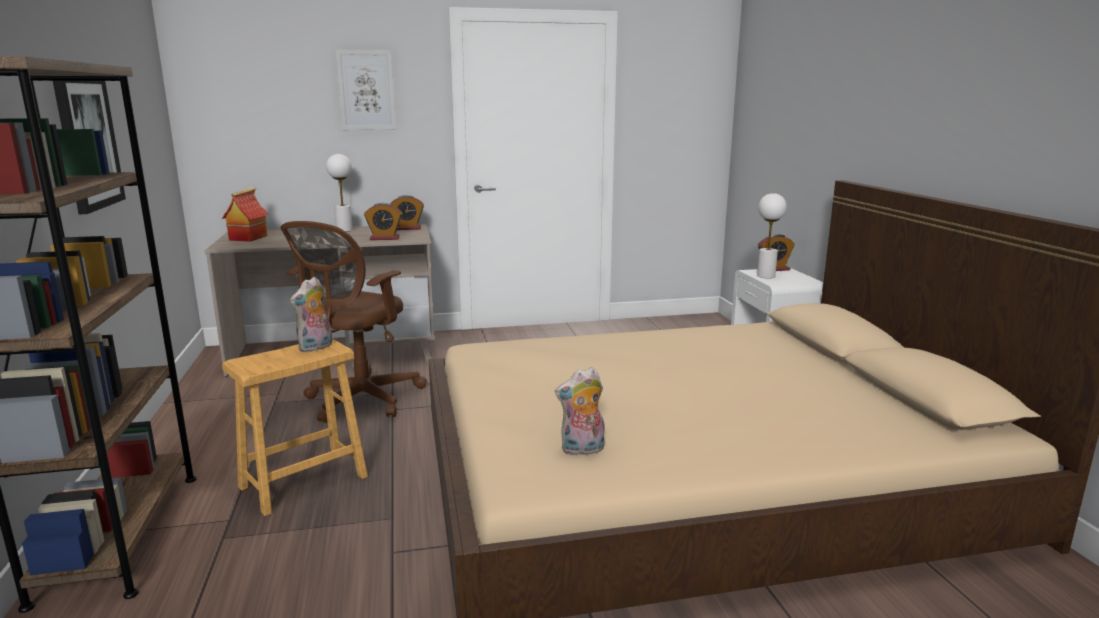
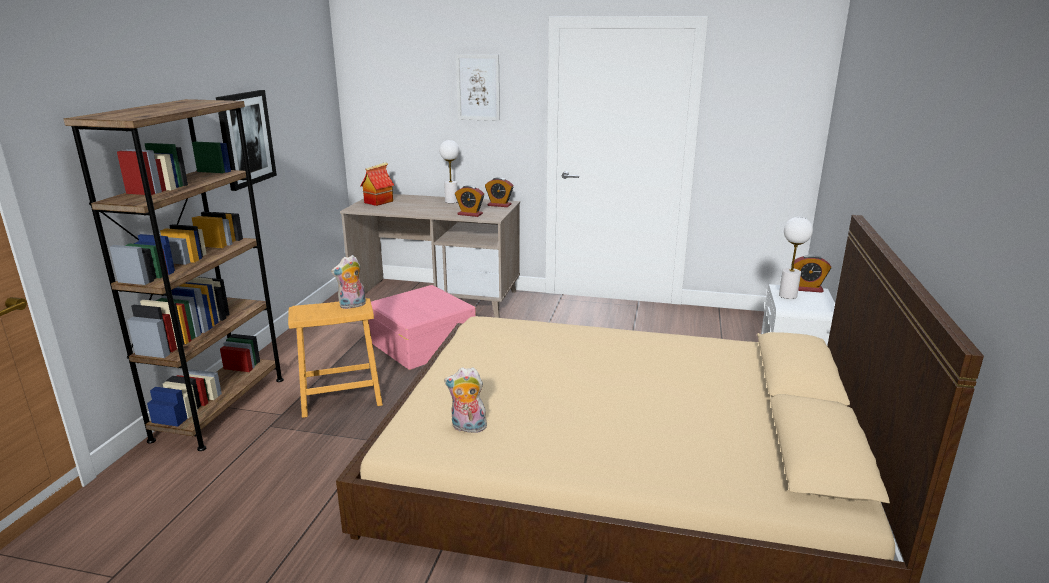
camera: 25 degrees right, 5 degrees up
(360, 401) = (422, 343): brown office chair -> pink storage box

